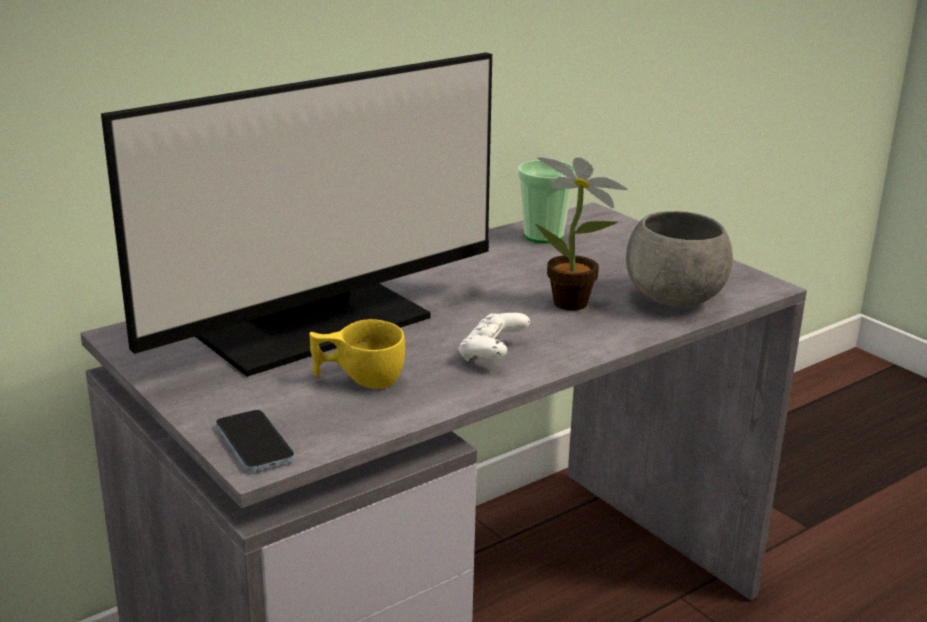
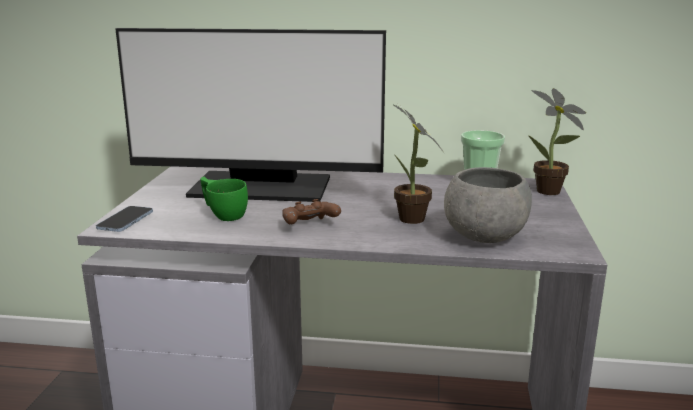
camera: 45 degrees right, 5 degrees down
(358, 379) = (223, 214): yellow cup -> green cup
(492, 354) = (309, 226): white game controller -> brown game controller
(621, 223) = (550, 193): none -> potted plant

